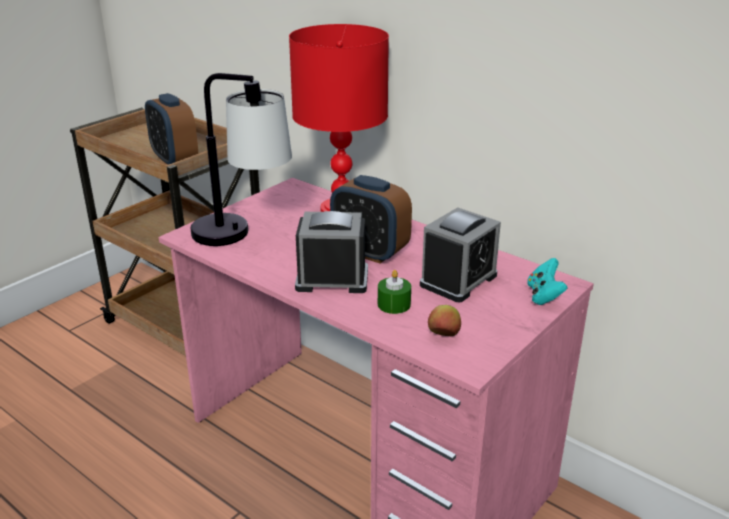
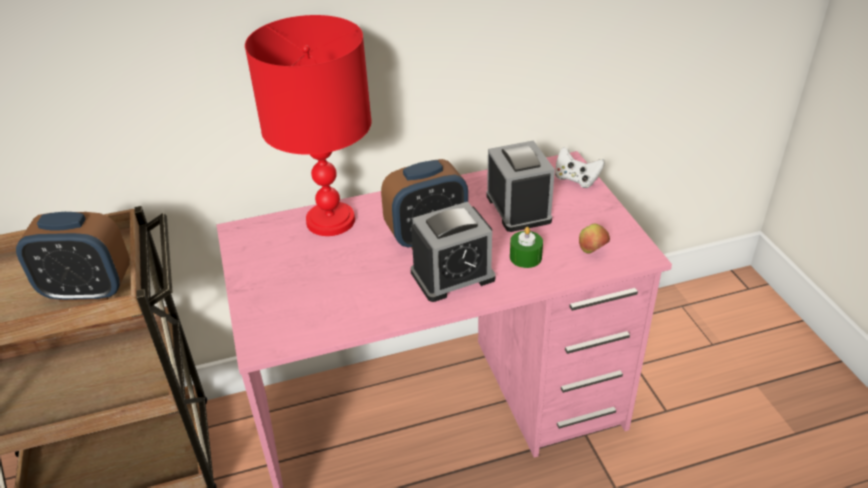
camera: 55 degrees left, 10 degrees up
(243, 239) = (316, 305): table lamp -> none
(332, 279) = (452, 275): alarm clock -> alarm clock turned 150 degrees counterclockwise
(544, 296) = (576, 179): turquoise game controller -> white game controller

